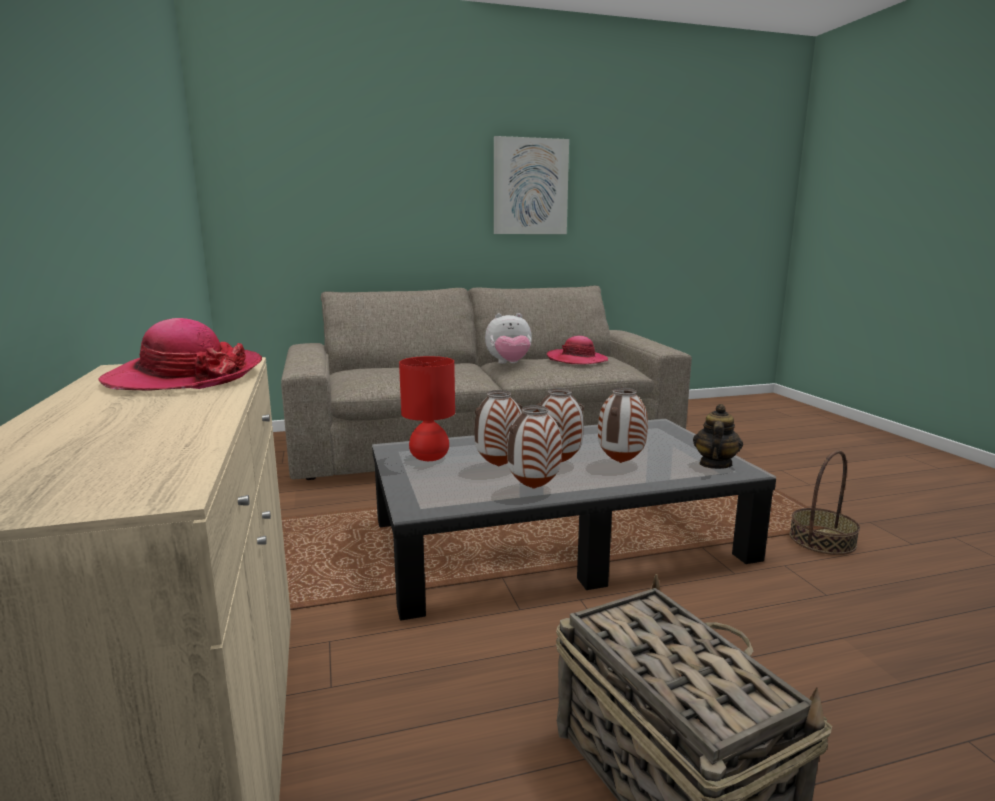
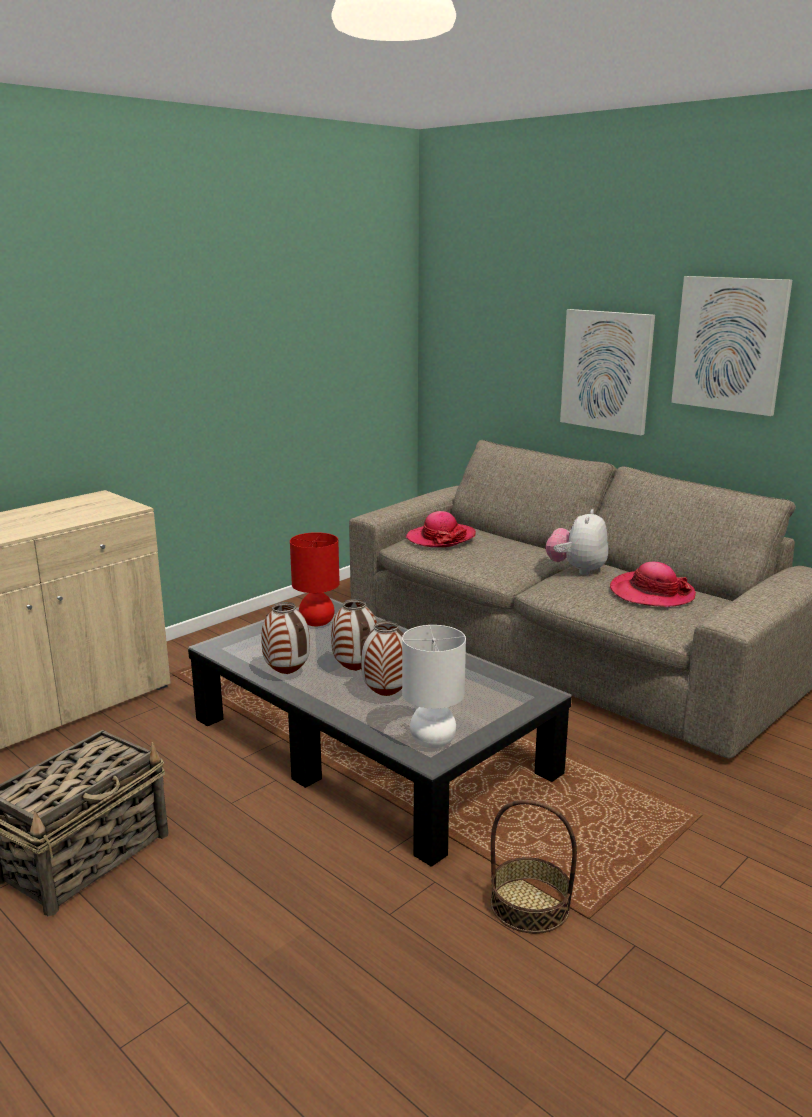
camera: 60 degrees right, 5 degrees up
(184, 377) = (84, 510): hat -> hat (441, 538)
(433, 215) = (606, 370): none -> picture
(498, 466) = (323, 650): vase -> none
(509, 364) = (577, 570): plush toy -> plush toy turned 60 degrees clockwise
(714, 464) = (432, 741): teapot -> white table lamp

